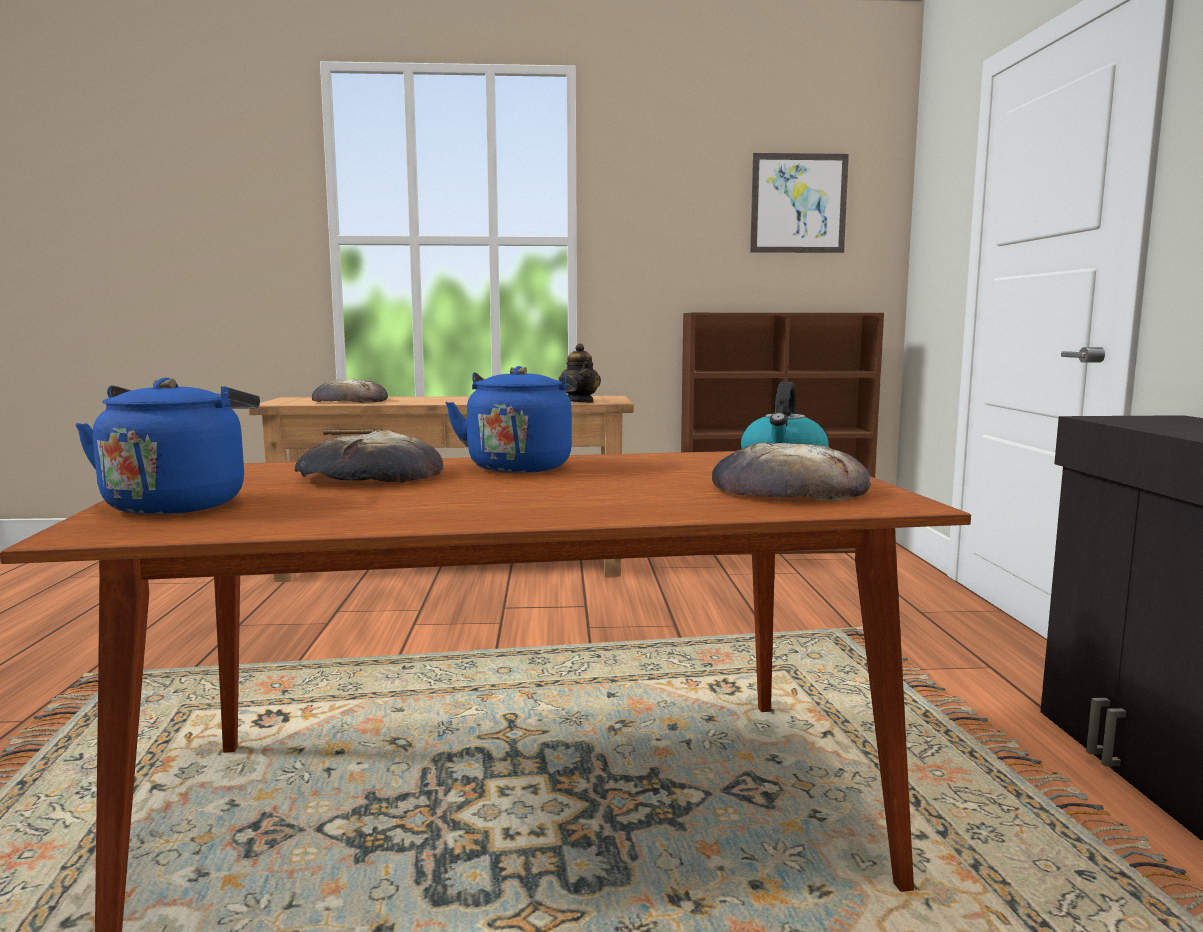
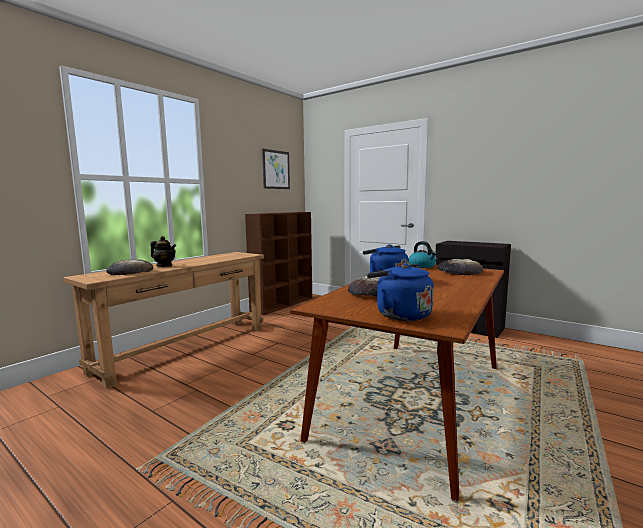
camera: 50 degrees left, 0 degrees up
(580, 402) = (241, 256): teapot -> teapot (164, 266)

